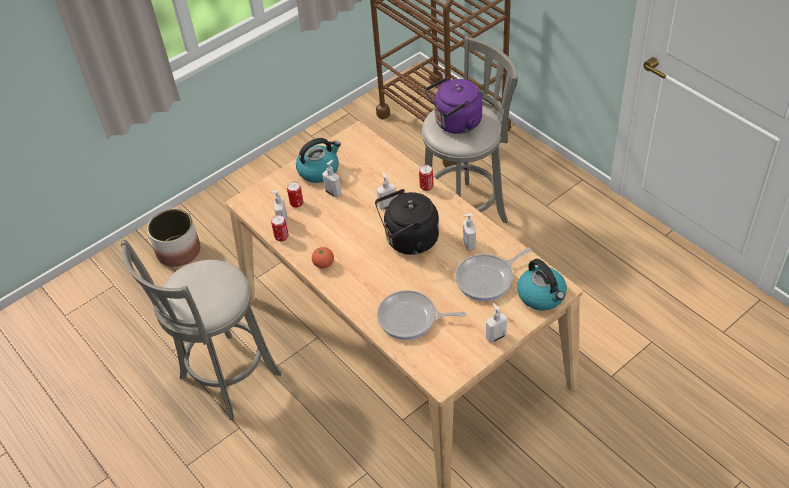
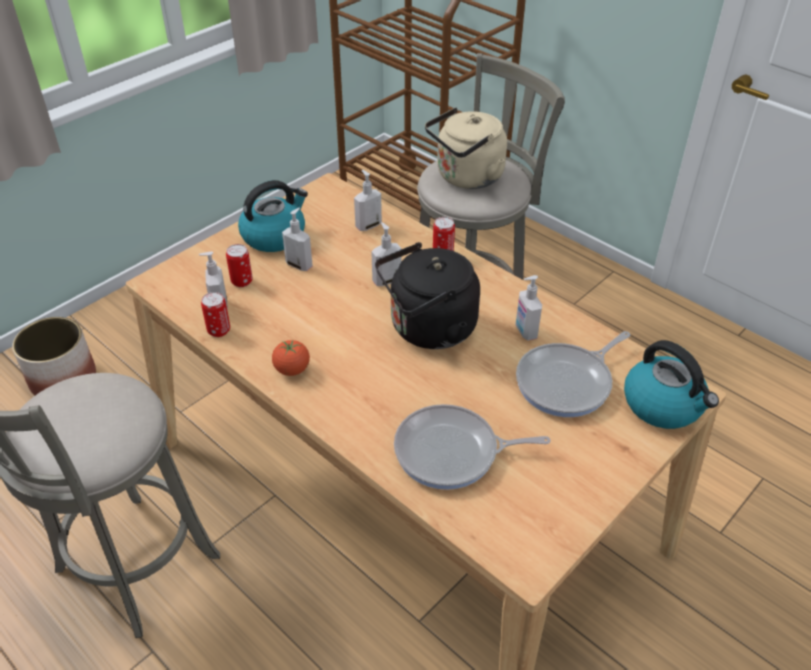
camera: 10 degrees left, 5 degrees down
(455, 123) = (466, 178): purple kettle -> beige kettle
(495, 336) = (605, 476): soap dispenser -> soap dispenser (368, 225)

